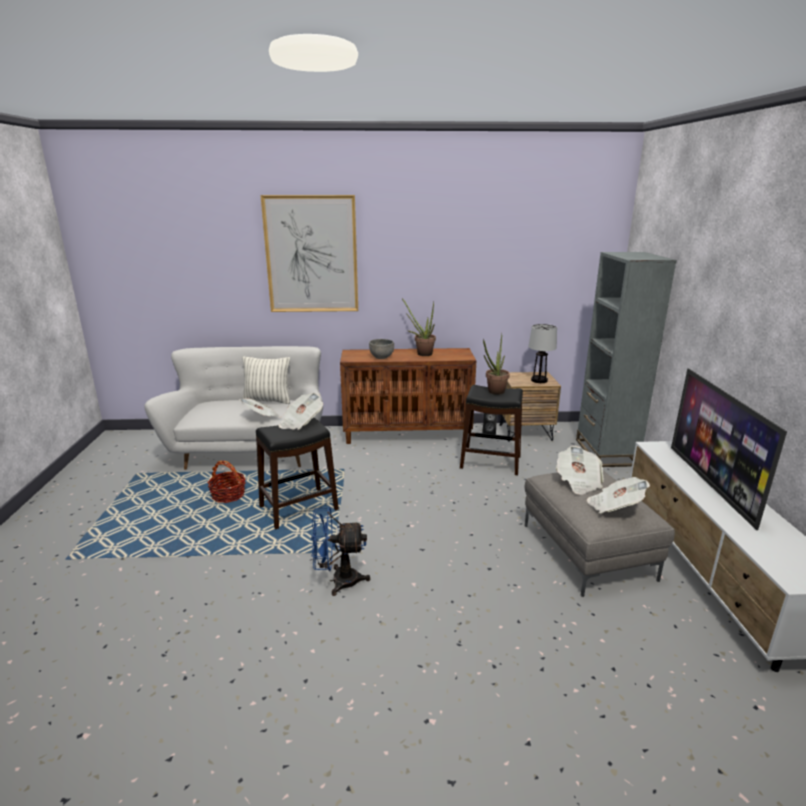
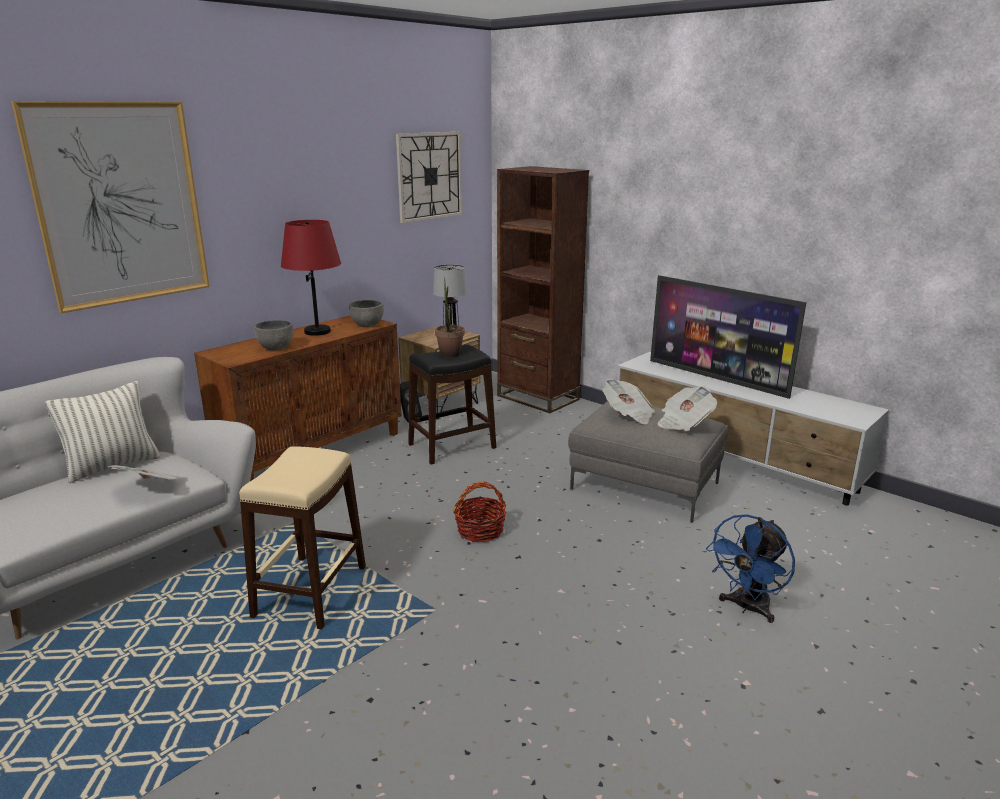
camera: 45 degrees left, 0 degrees up
(228, 495) = (173, 630): basket -> basket (480, 531)
(298, 508) = (310, 591): black stool -> beige stool
(301, 423) = (294, 458): newspaper -> none
(338, 581) = (487, 634): blue fan -> blue fan (747, 608)
(421, 353) = (317, 331): potted plant -> red table lamp
(456, 357) = (367, 325): none -> grey bowl
(554, 253) = (429, 176): none -> wall clock
(606, 452) = (537, 398): grey bookcase -> brown bookcase

